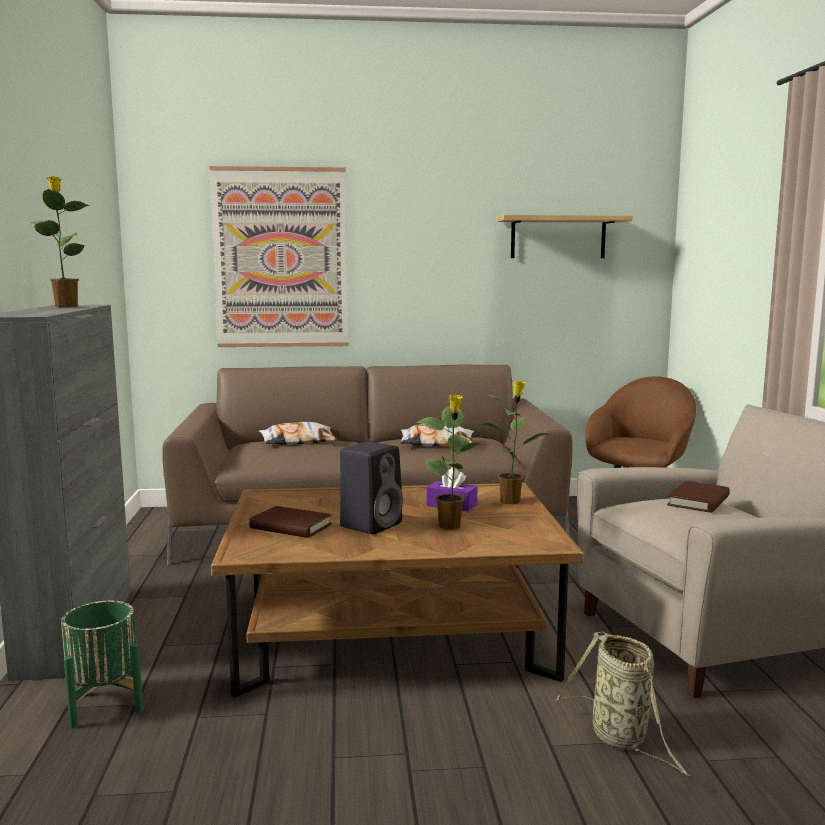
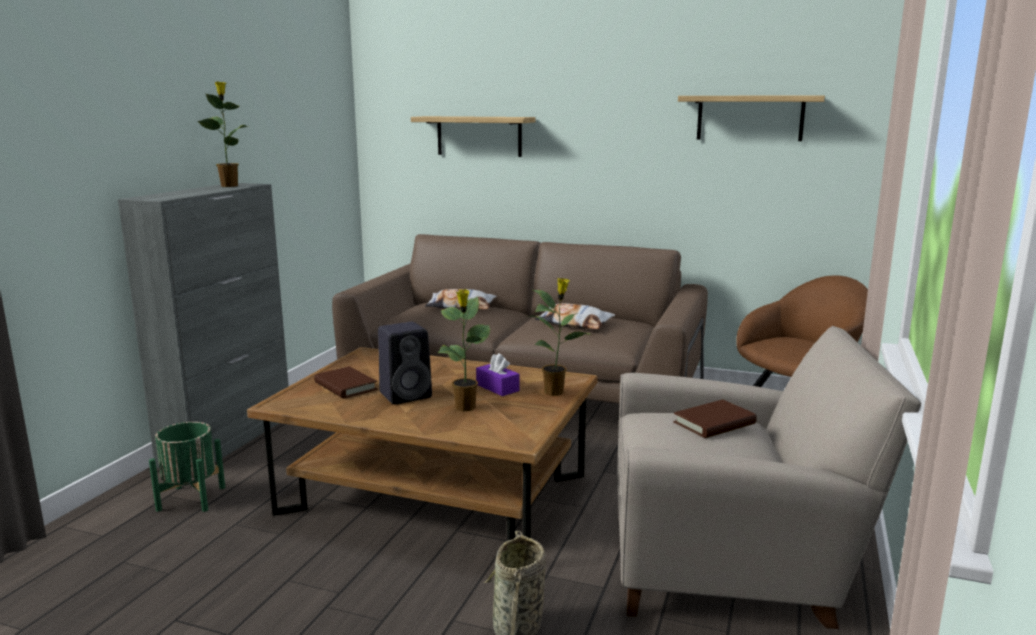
camera: 25 degrees right, 5 degrees up
(281, 258) = (479, 136): picture -> shelf

